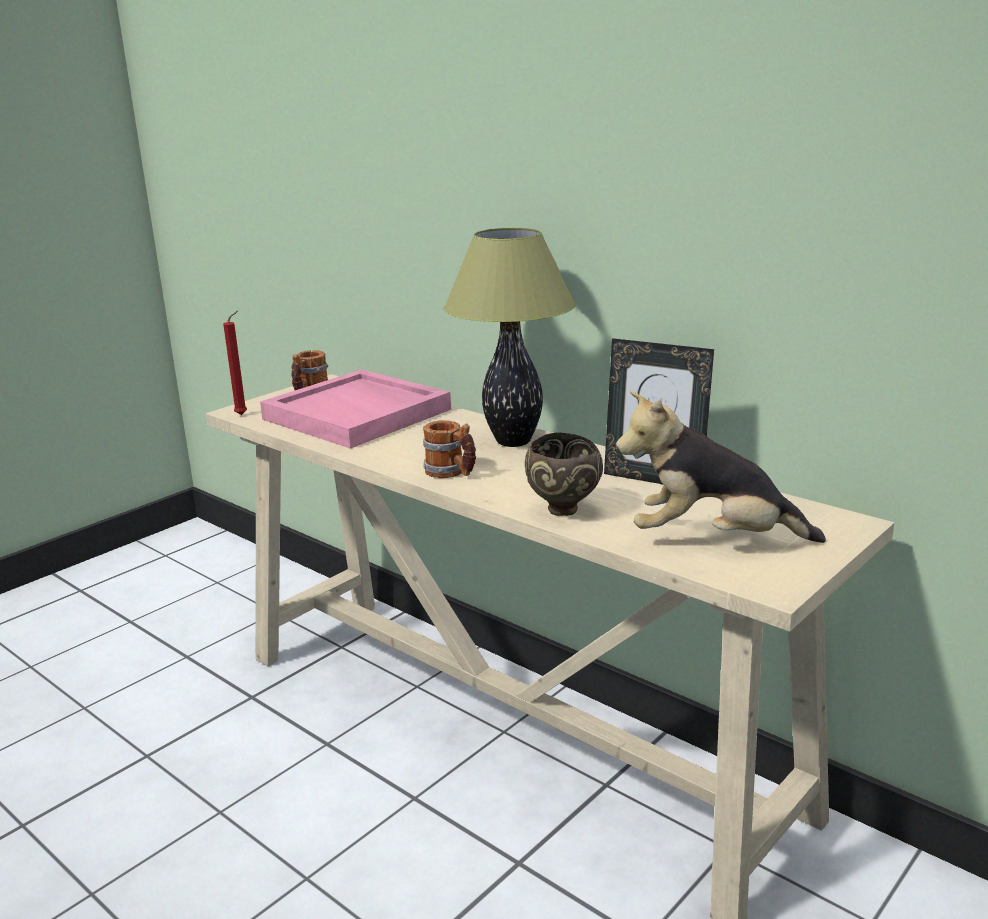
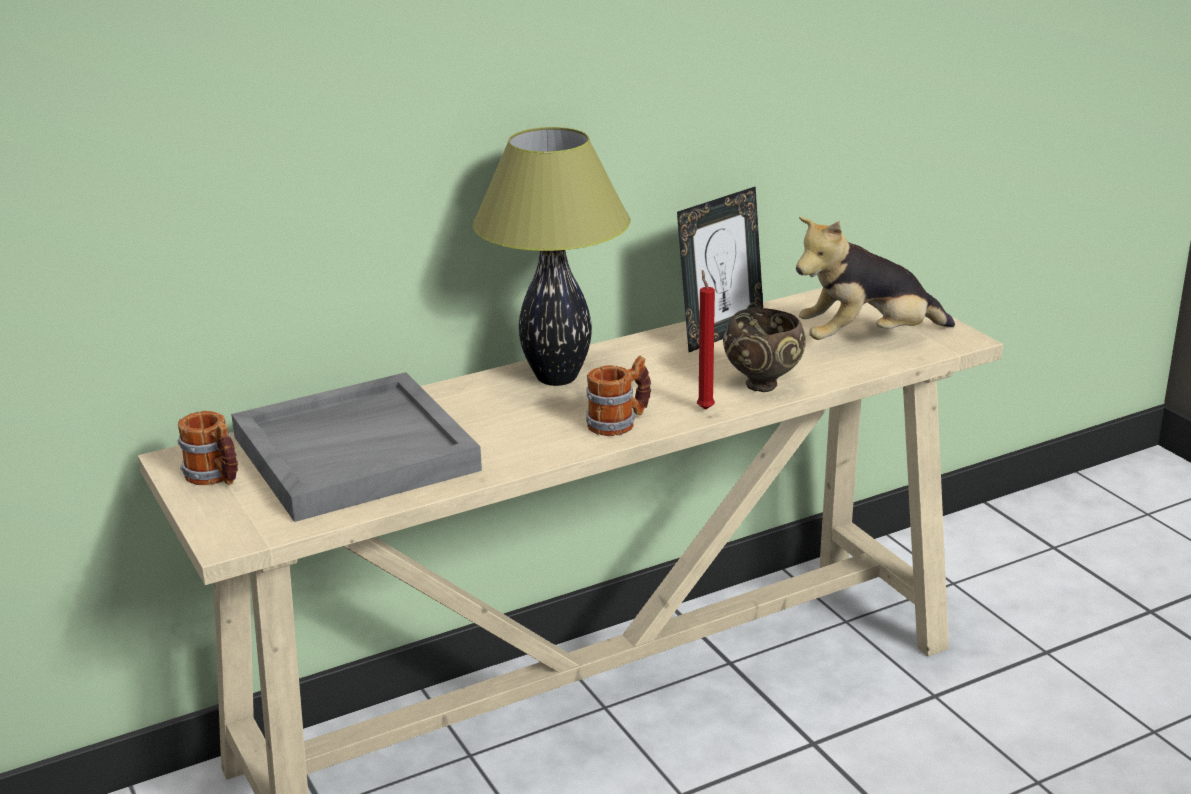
camera: 70 degrees left, 5 degrees up
(243, 414) = (253, 535): red candle -> red candle (704, 408)
(359, 414) = (356, 452): pink tray -> grey tray
(712, 540) = (867, 340): plush toy -> plush toy turned 45 degrees clockwise

